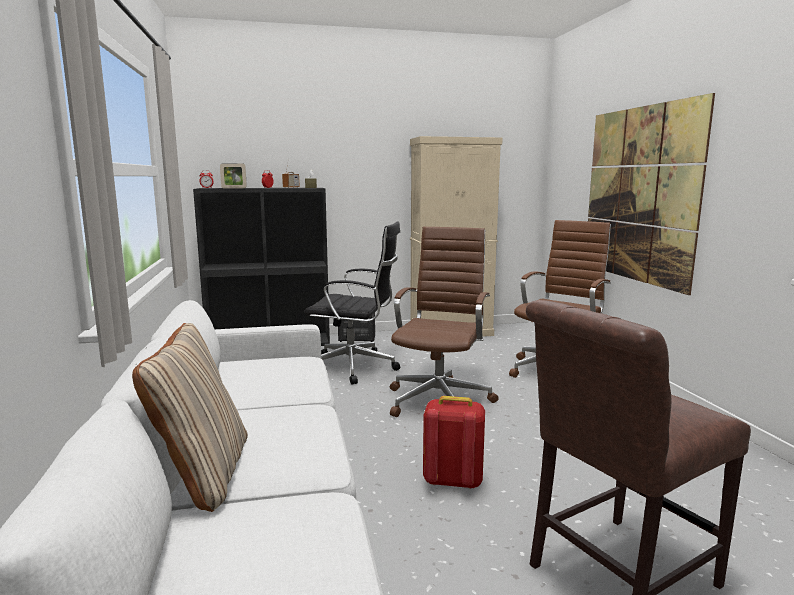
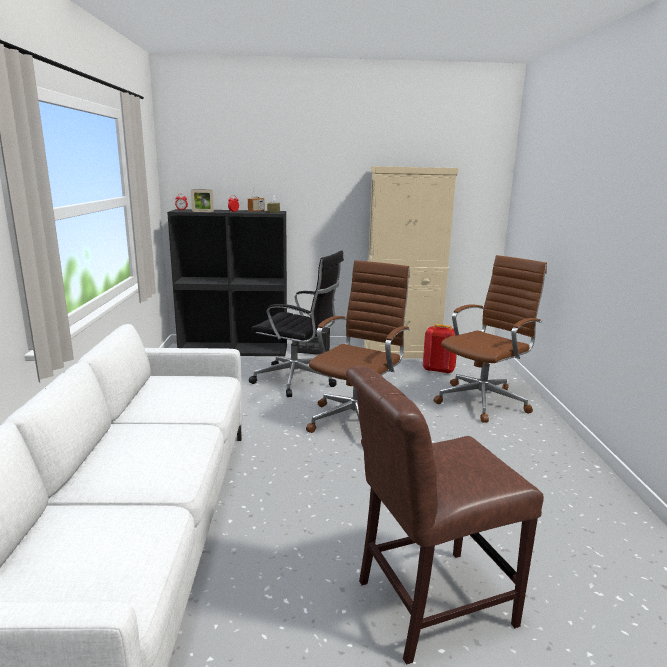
camera: 10 degrees right, 5 degrees up
(203, 473) = (86, 478): beige pillow -> none
(452, 481) = (331, 498): red backpack -> red backpack (438, 370)
(638, 194) = (575, 237): picture -> none

